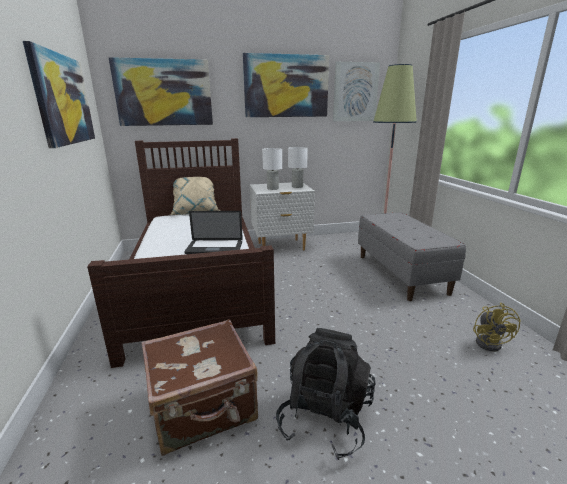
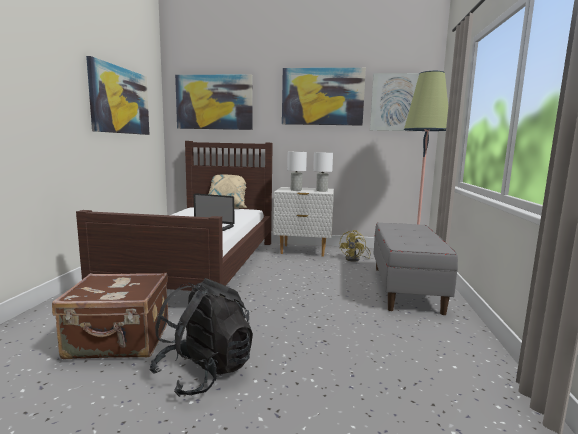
camera: 20 degrees right, 10 degrees down
(490, 342) = (444, 360): yellow fan -> yellow fan (355, 259)

